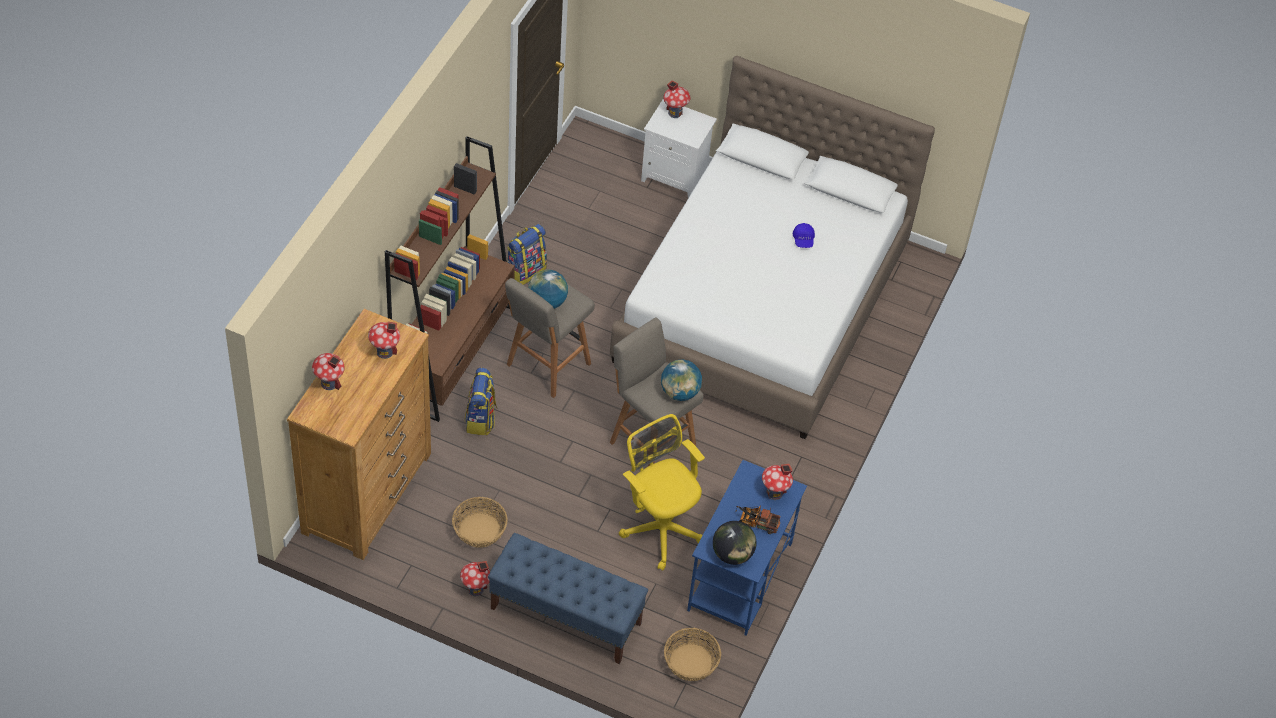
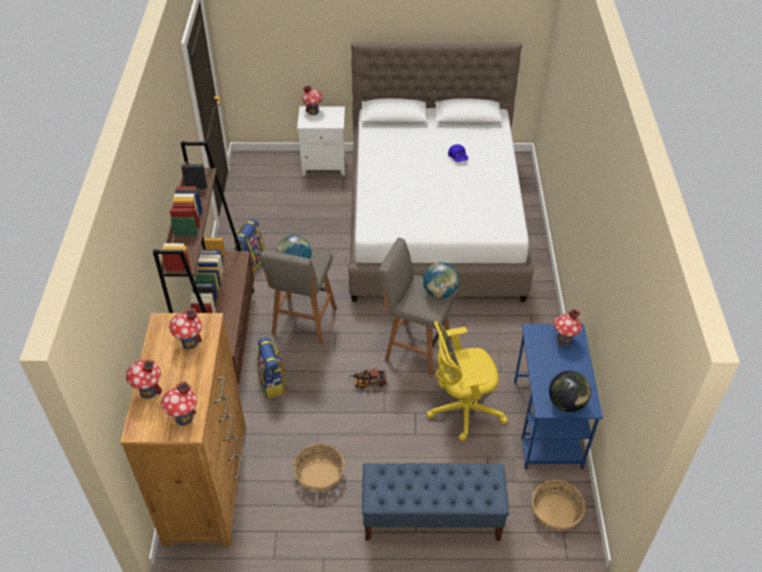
camera: 20 degrees left, 5 degrees down
(475, 589) = (343, 528): toy house -> toy house (183, 418)
(660, 526) = (462, 410): yellow office chair -> yellow office chair turned 45 degrees counterclockwise
(756, 522) = (566, 369): toy truck -> toy truck (368, 383)

